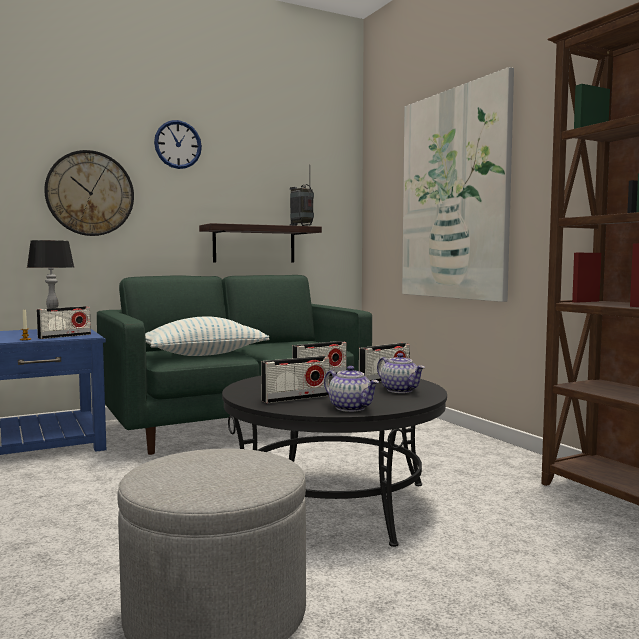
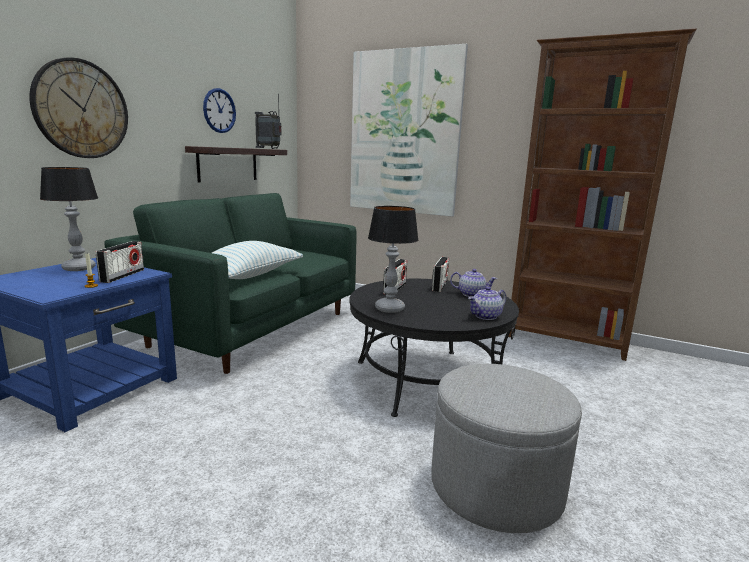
camera: 35 degrees left, 10 degrees up
(178, 144) = (162, 60): wall clock -> wall clock (219, 110)
(261, 389) = (390, 308): none -> table lamp
(296, 398) = (434, 314): radio -> none
(351, 408) = (485, 316): teapot -> teapot turned 135 degrees clockwise

